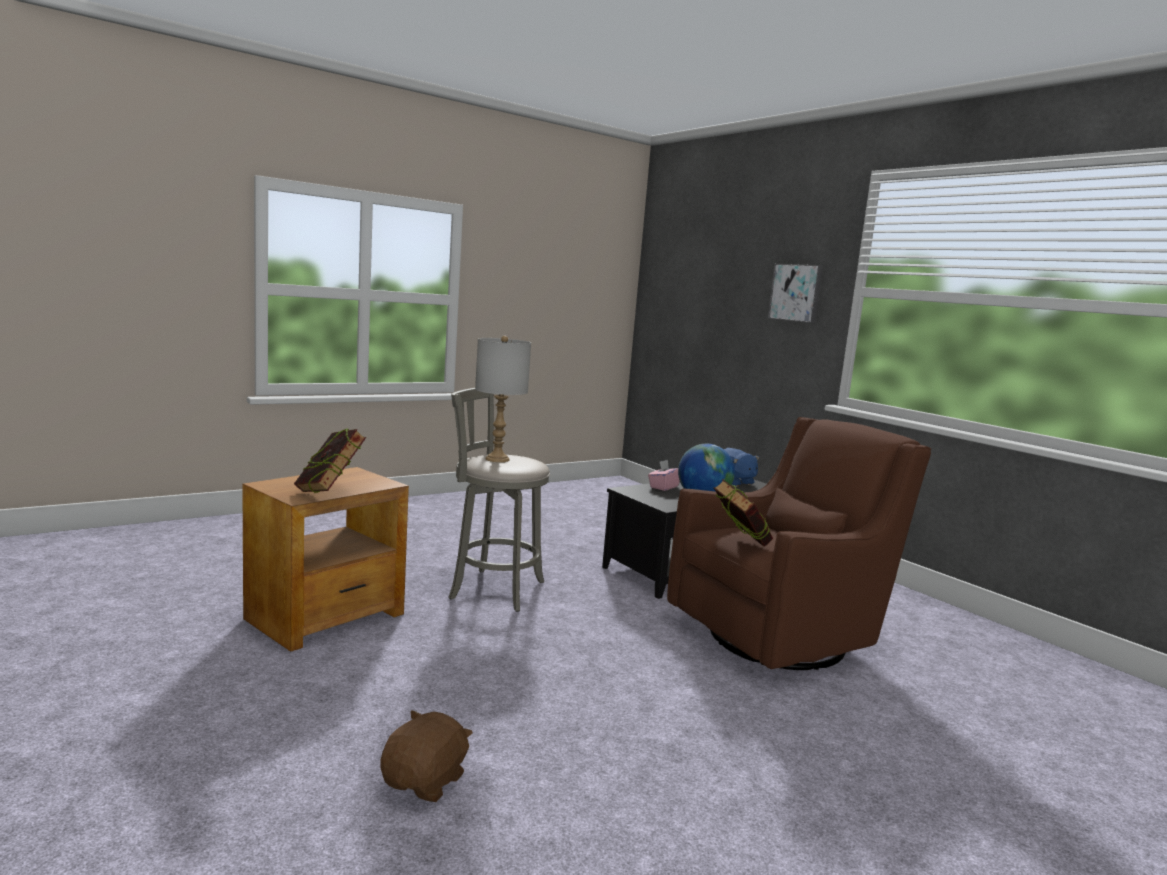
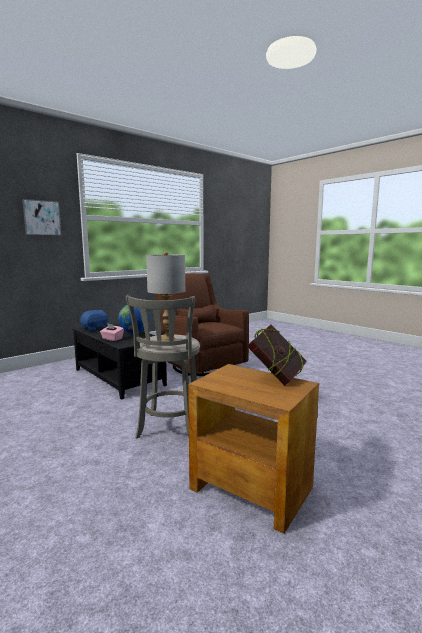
camera: 95 degrees left, 0 degrees up
(425, 781) = (372, 421): brown plush toy -> none
(739, 544) = (220, 327): book -> none

